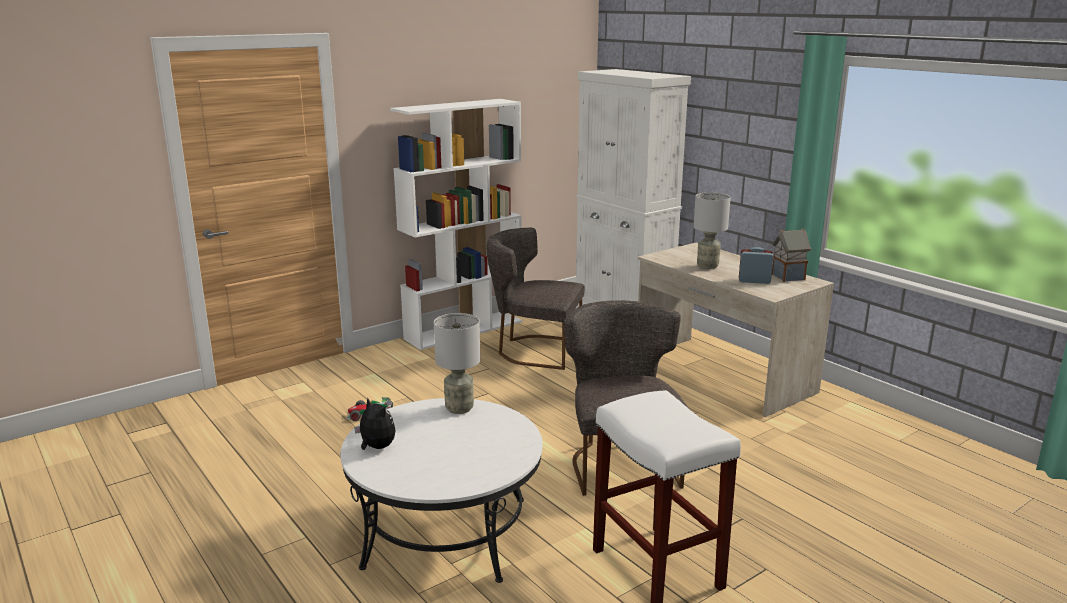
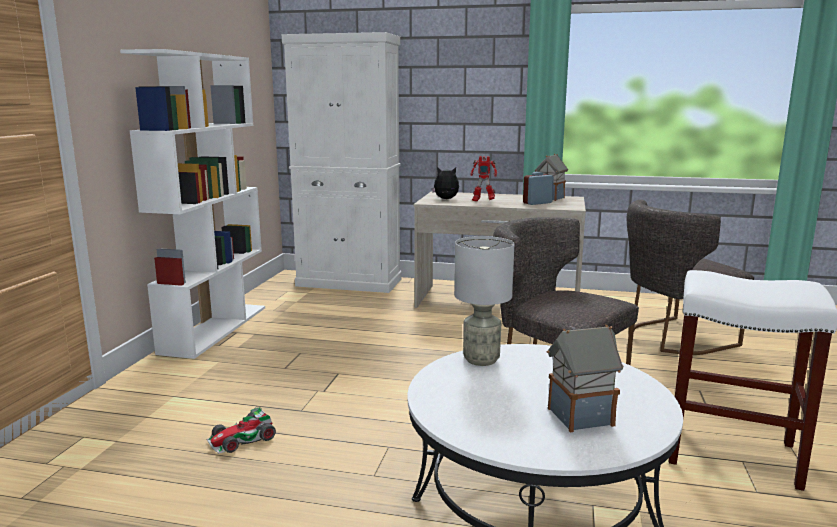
camera: 40 degrees left, 5 degrees down
(376, 447) = (490, 427): plush toy -> plush toy (446, 199)
(430, 464) = (579, 417): none -> toy house
(534, 350) = (319, 326): grey chair -> grey chair (673, 338)
(708, 266) = (482, 201): grey table lamp -> toy robot

